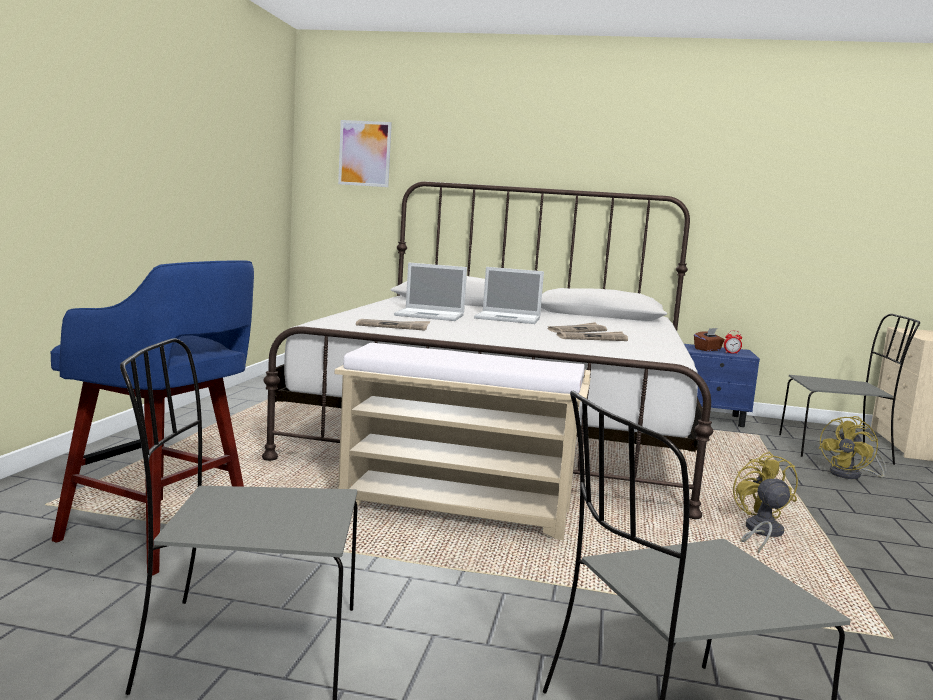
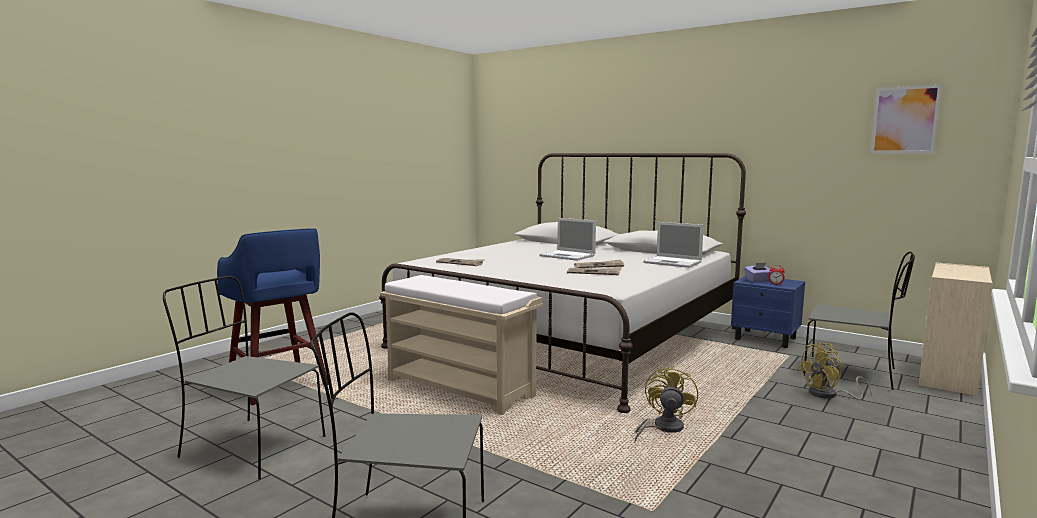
camera: 25 degrees right, 0 degrees up
(364, 153) = (516, 135): picture -> picture (905, 120)
(431, 315) = (511, 254): laptop -> laptop (673, 262)
(708, 350) = (758, 280): brown tissue box -> purple tissue box

